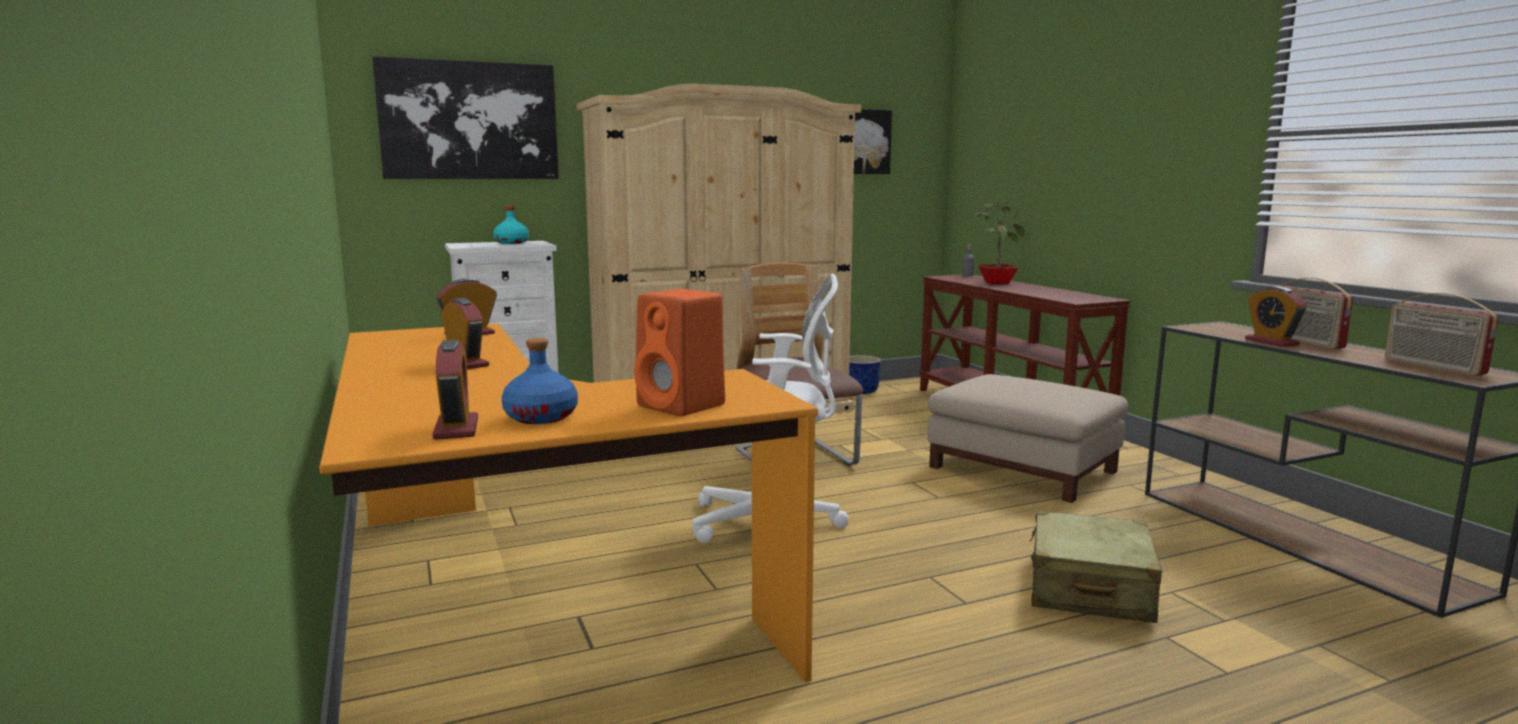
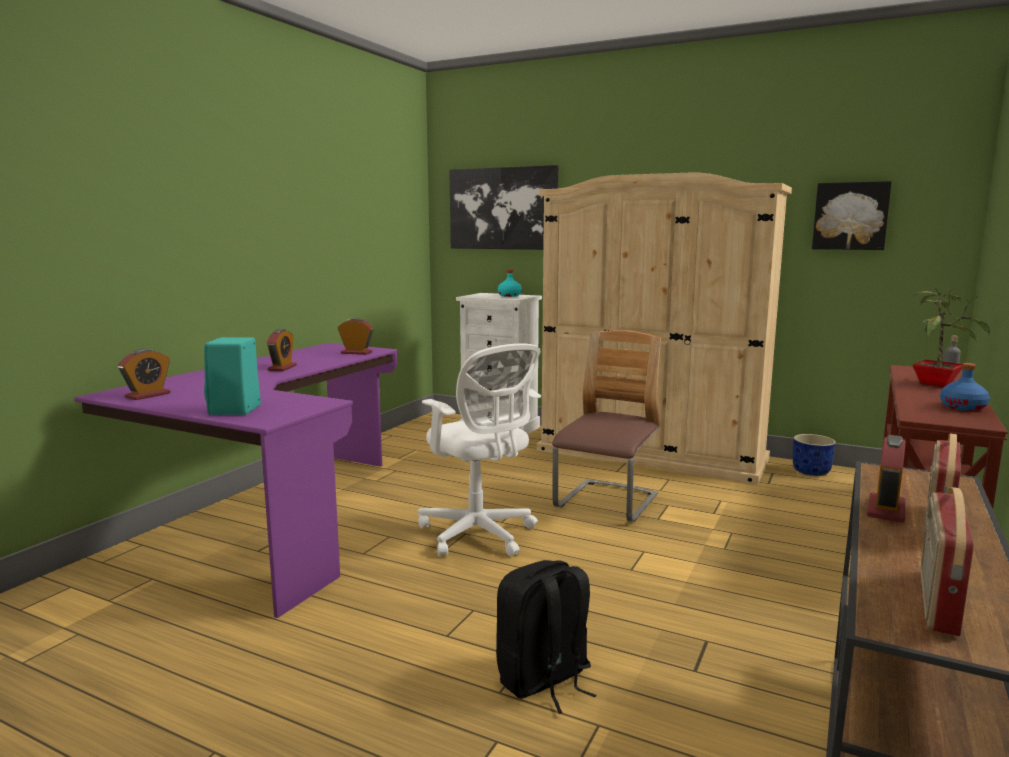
camera: 50 degrees right, 0 degrees up
(509, 614) = (273, 520): orange desk -> purple desk
(541, 417) = (183, 399): blue bottle -> blue bottle (963, 407)
(683, 406) = (234, 410): orange speaker -> turquoise speaker
(1023, 469) = (771, 584): beige ottoman -> none
(1089, 589) = (544, 681): beige suitcase -> black backpack

